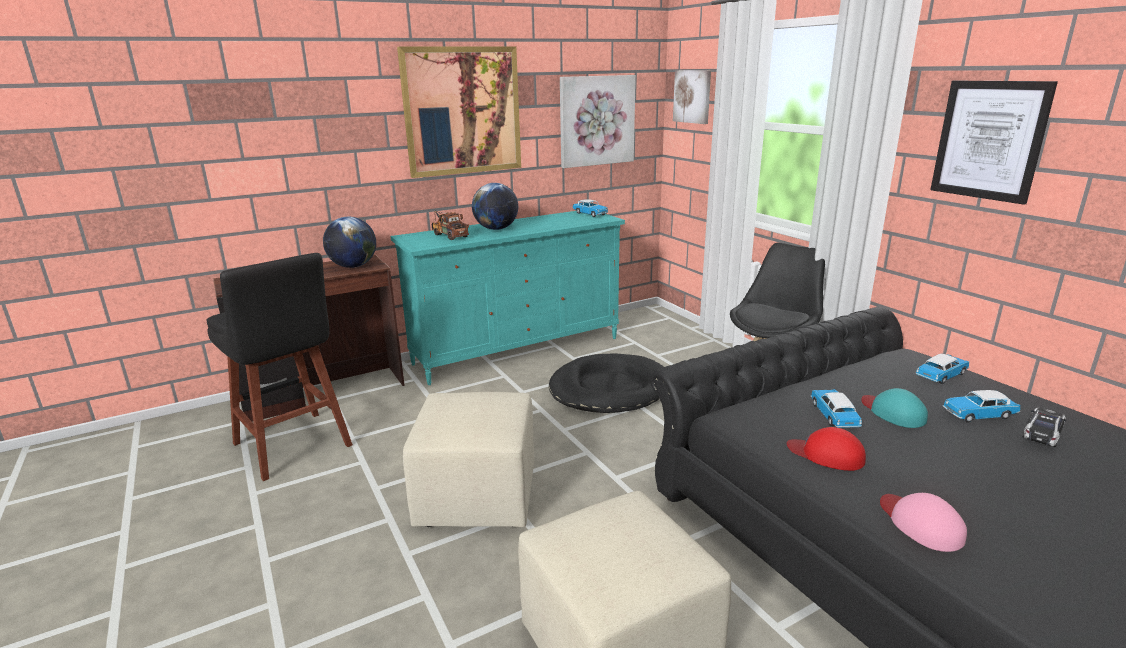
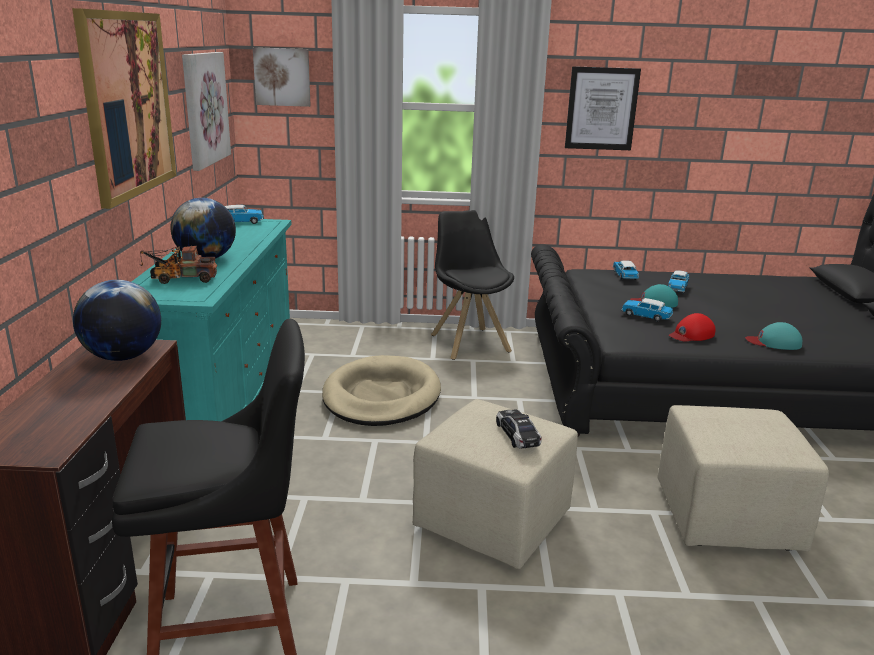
camera: 60 degrees left, 0 degrees up
(609, 388) = (381, 396): black dog bed -> beige dog bed
(920, 523) = (774, 342): pink cap -> turquoise cap
(1042, 433) = (705, 286): toy car -> toy car (517, 435)

